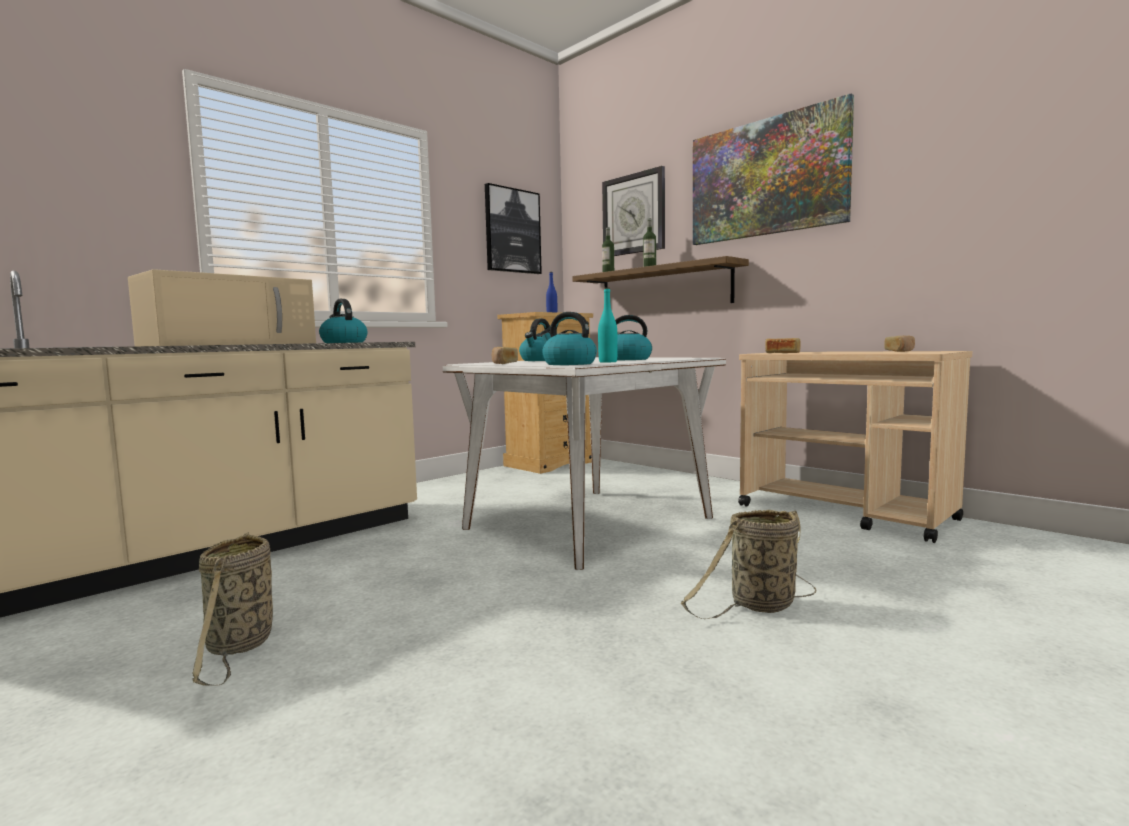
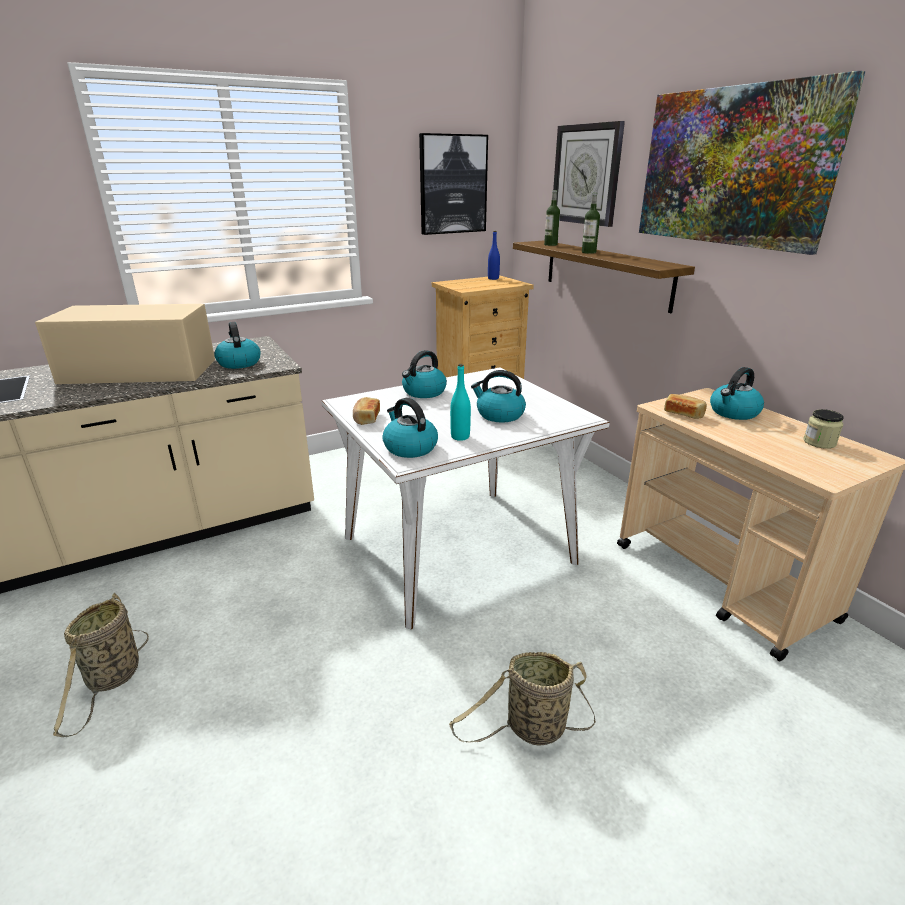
camera: 15 degrees right, 20 degrees up
(232, 344) = (137, 371): beige microwave -> beige microwave turned 150 degrees counterclockwise
(819, 352) = (733, 412): none -> kettle
(900, 351) = (819, 442): bread -> jar

